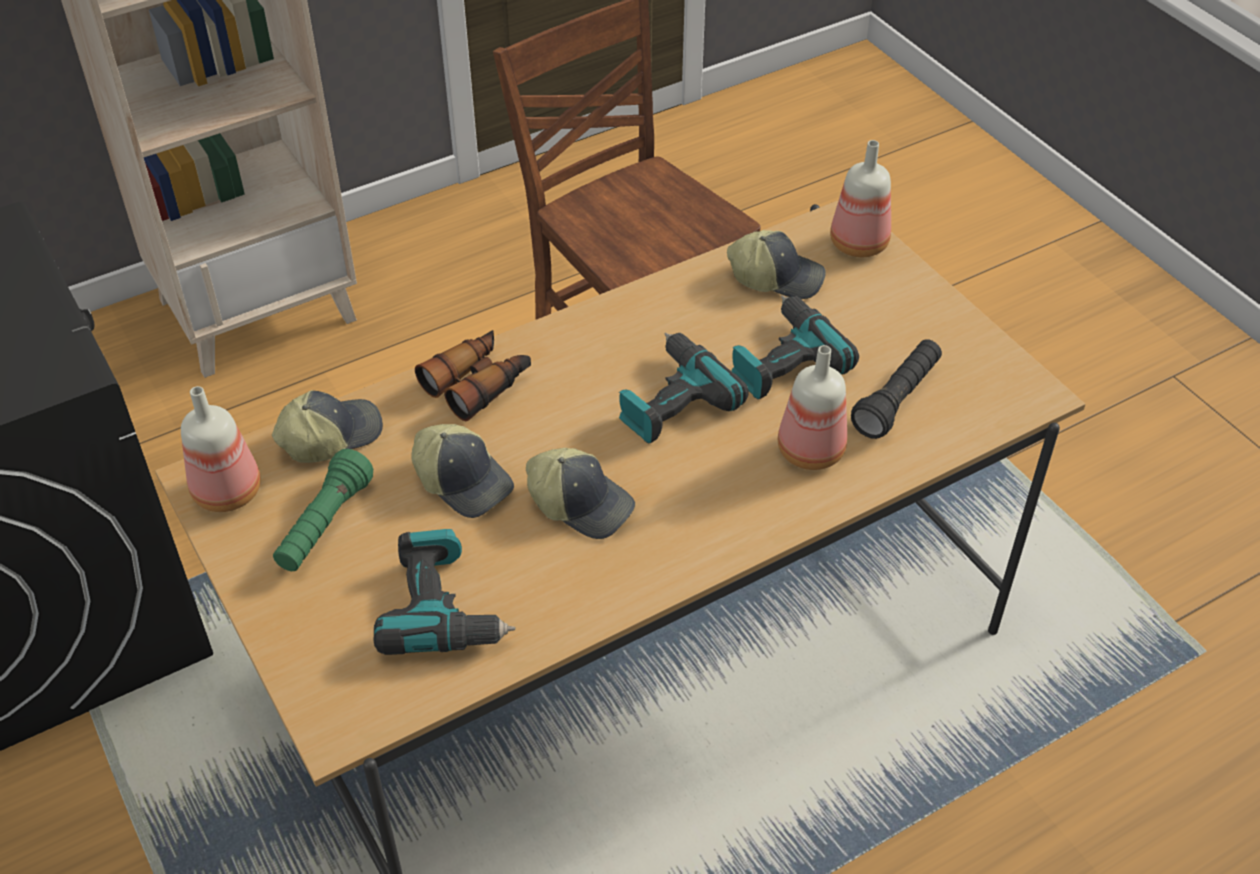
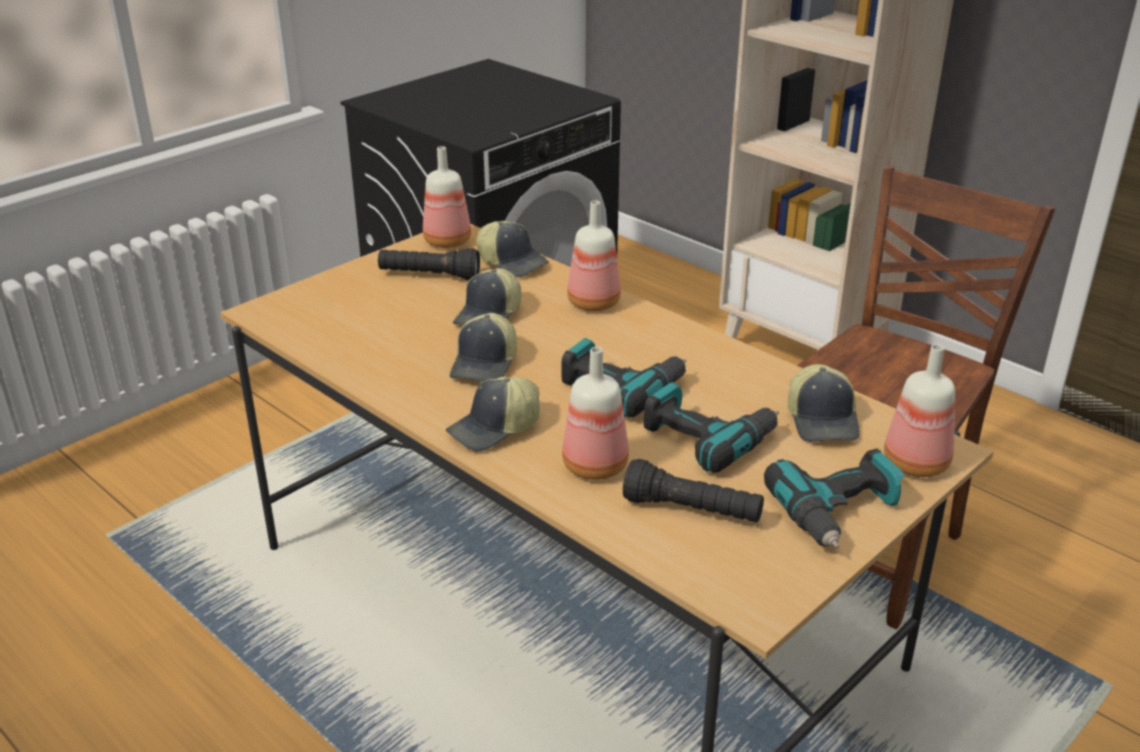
camera: 75 degrees right, 15 degrees down
(325, 525) = (429, 276): green flashlight -> black flashlight
(444, 608) = (367, 328): power drill -> power drill (839, 513)
(478, 383) = (594, 304): binoculars -> bottle
(721, 517) = (495, 429): none -> cap

